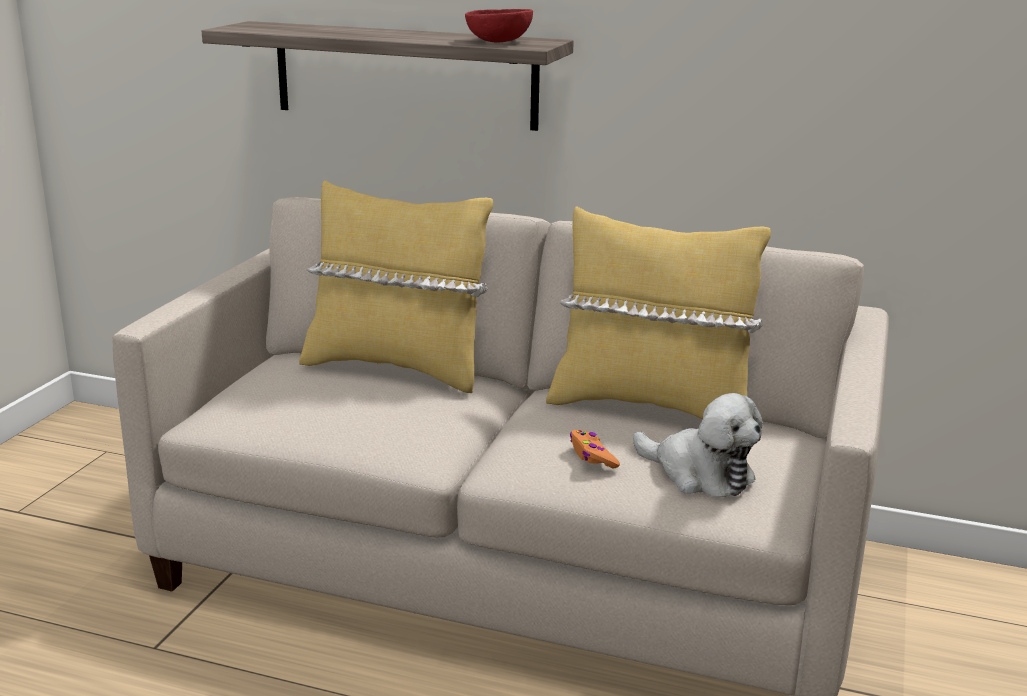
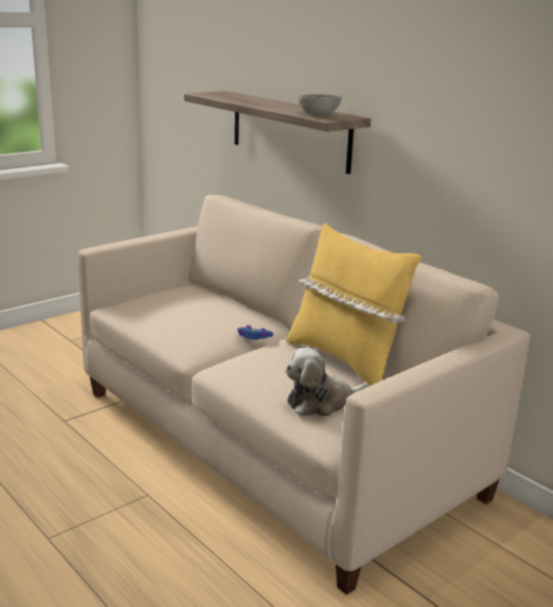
camera: 30 degrees right, 0 degrees up
(396, 368) = (233, 303): yellow pillow -> none
(492, 409) = (254, 337): none -> blue game controller
(497, 41) = (317, 114): red bowl -> grey bowl
(592, 456) = (270, 375): orange game controller -> none
(699, 474) = (321, 402): plush toy -> plush toy turned 90 degrees clockwise

